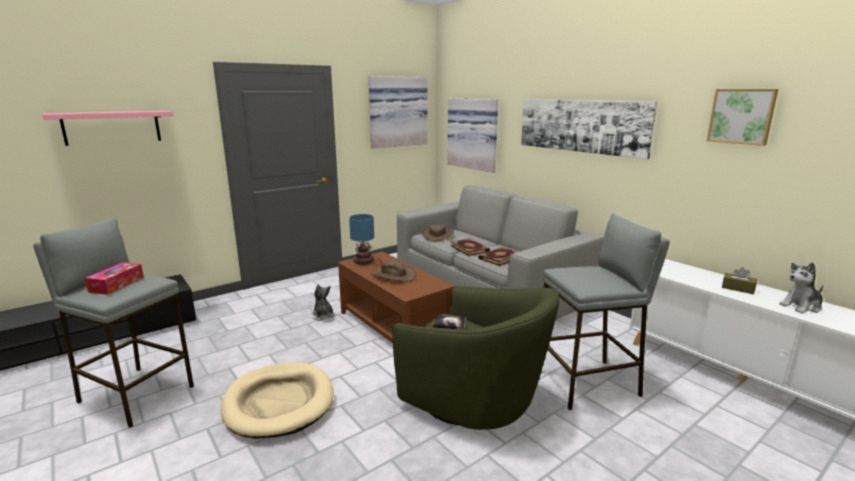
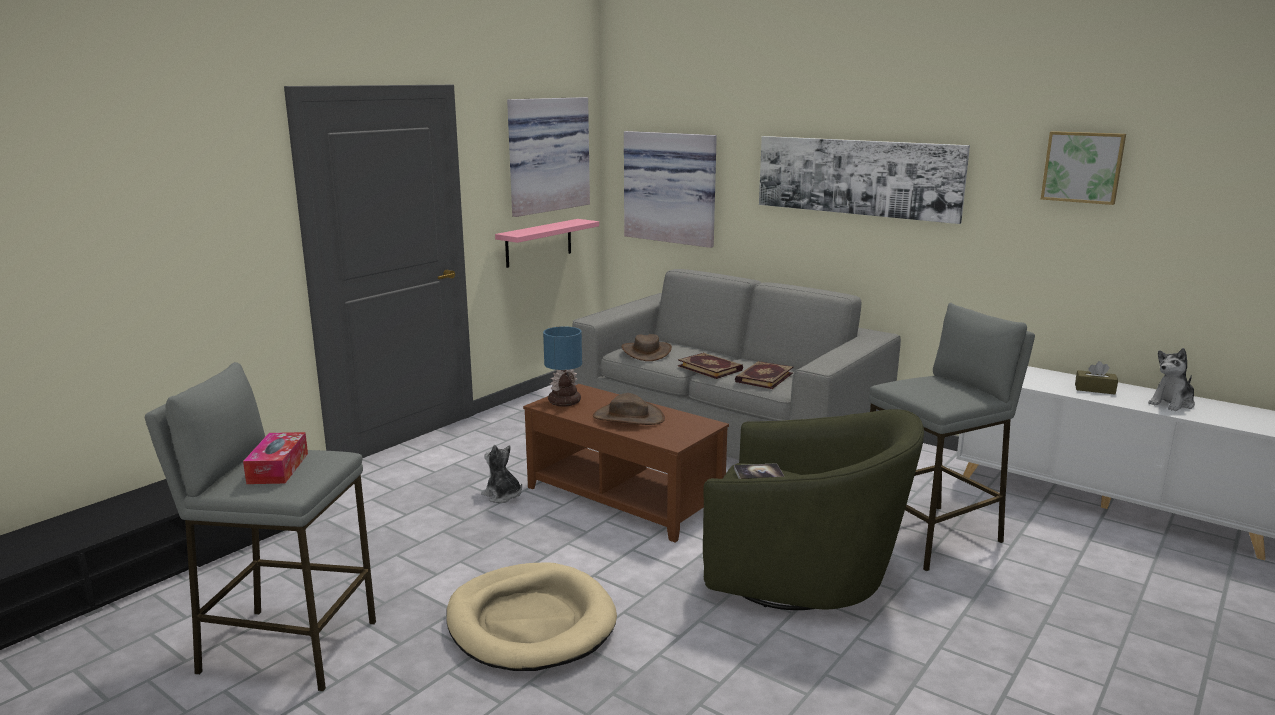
camera: 15 degrees left, 0 degrees up
(112, 127) = (134, 206): pink shelf -> pink shelf (539, 243)

